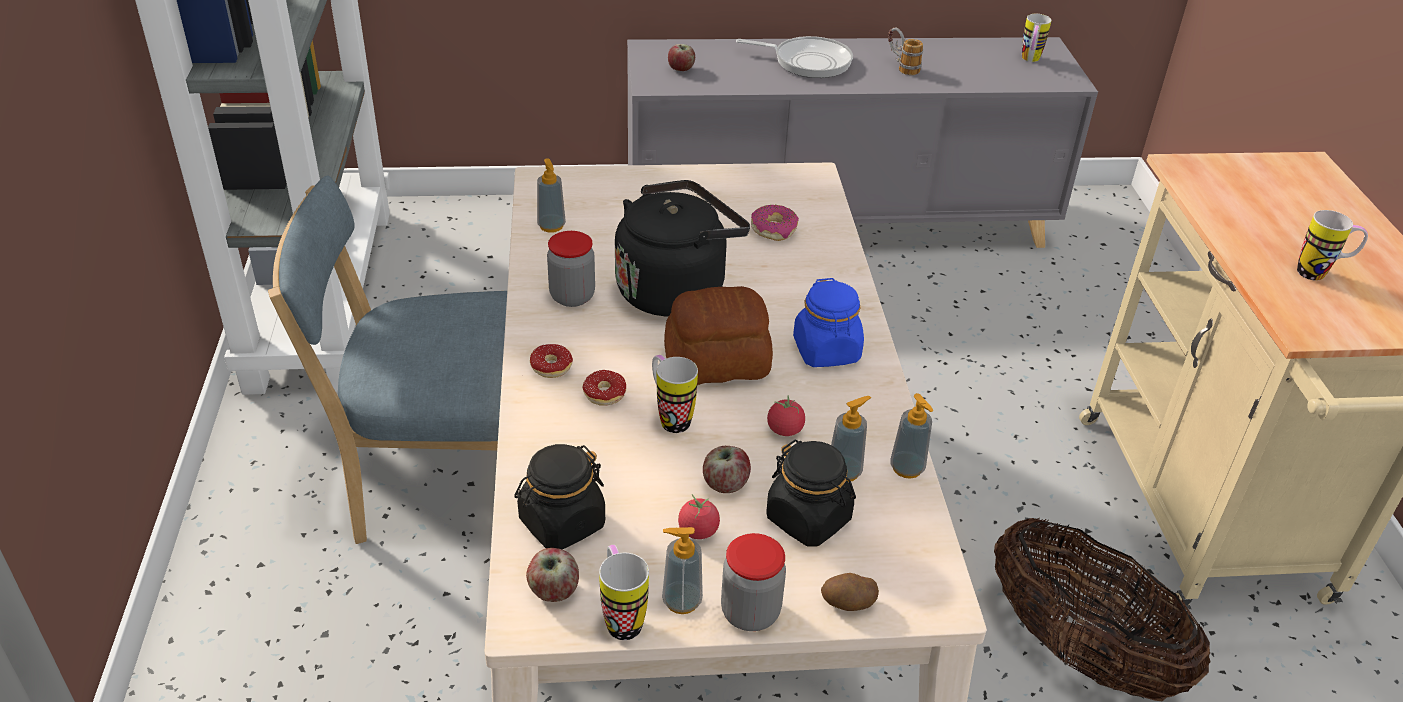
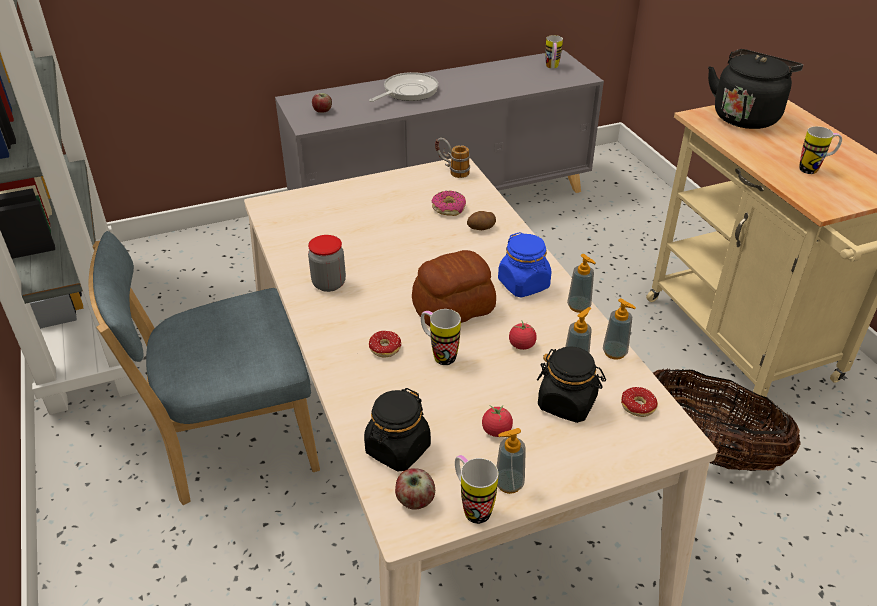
camera: 15 degrees left, 0 degrees up
(544, 369) = (333, 340): donut -> donut (634, 410)
(551, 226) = (290, 236): soap dispenser -> soap dispenser (578, 306)
(675, 289) = (400, 263): black kettle -> black kettle (746, 116)
(725, 484) = (499, 393): apple -> none
(750, 612) = (559, 479): jar -> none
(807, 62) = (408, 92): frying pan -> frying pan turned 45 degrees counterclockwise
(848, 603) = (621, 455): potato -> potato (481, 228)
(901, 67) = (472, 85): mug -> mug (451, 171)

